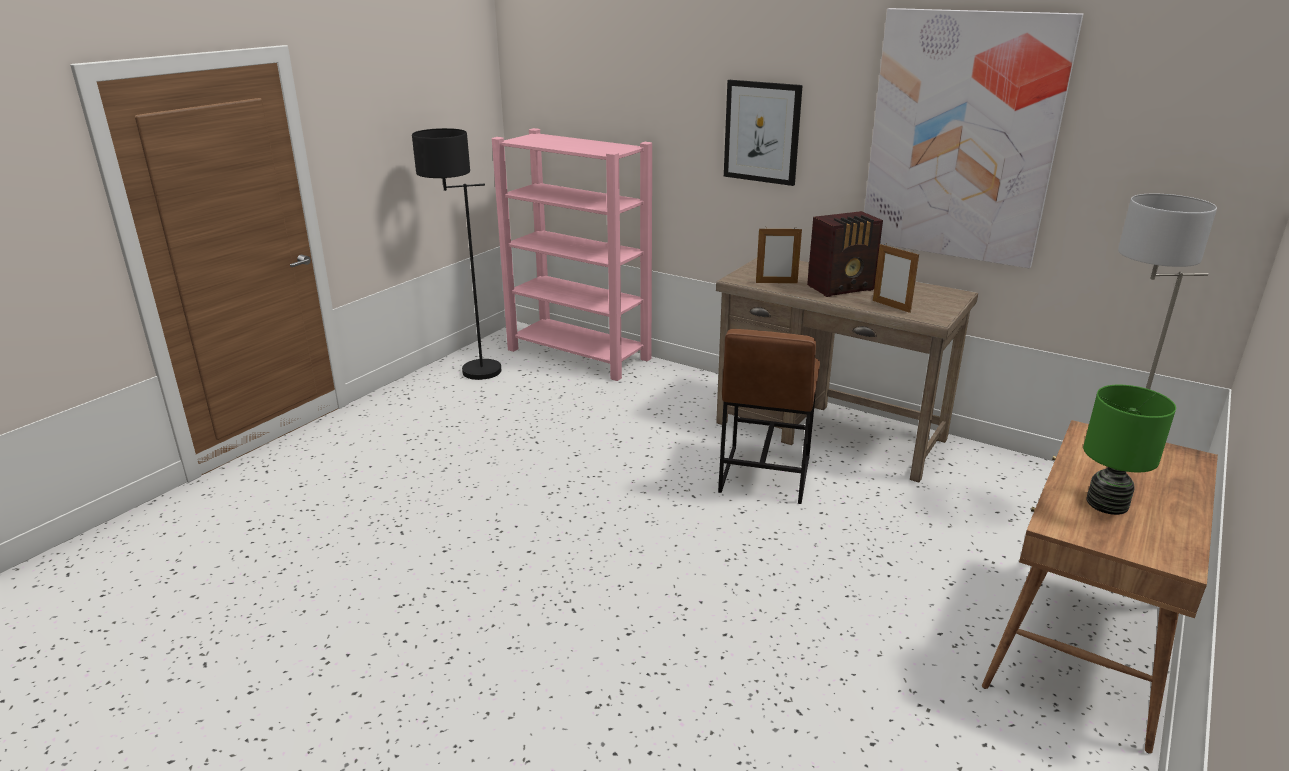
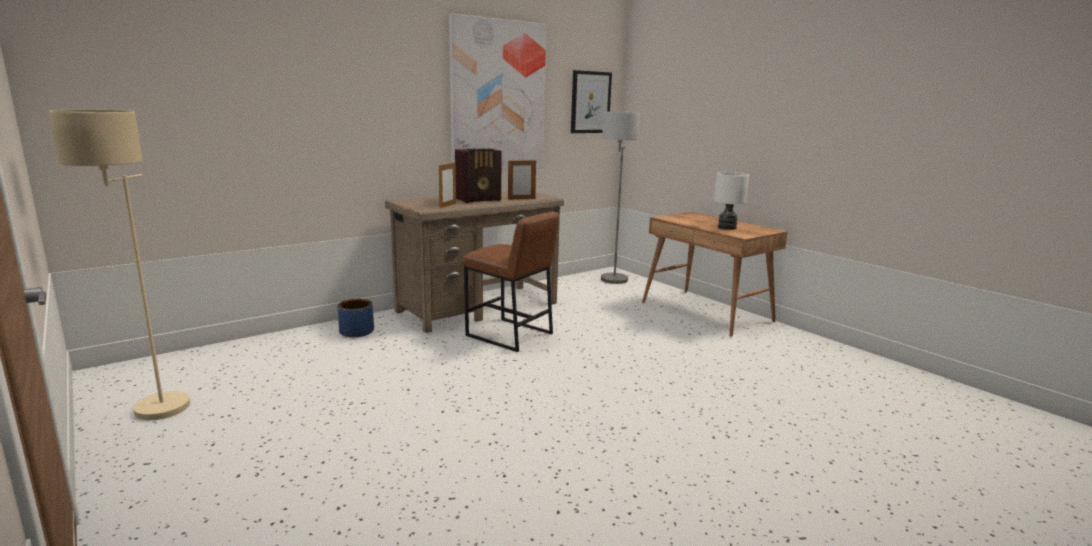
camera: 70 degrees left, 10 degrees down
(470, 373) = (152, 415): black floor lamp -> beige floor lamp
(579, 354) = (220, 356): pink bookcase -> none
(682, 388) = (357, 331): none -> blue planter
(762, 132) = (369, 104): picture -> picture (590, 102)
(842, 288) = (479, 200): radio -> radio turned 60 degrees clockwise
(1107, 504) = (727, 227): green table lamp -> white table lamp

